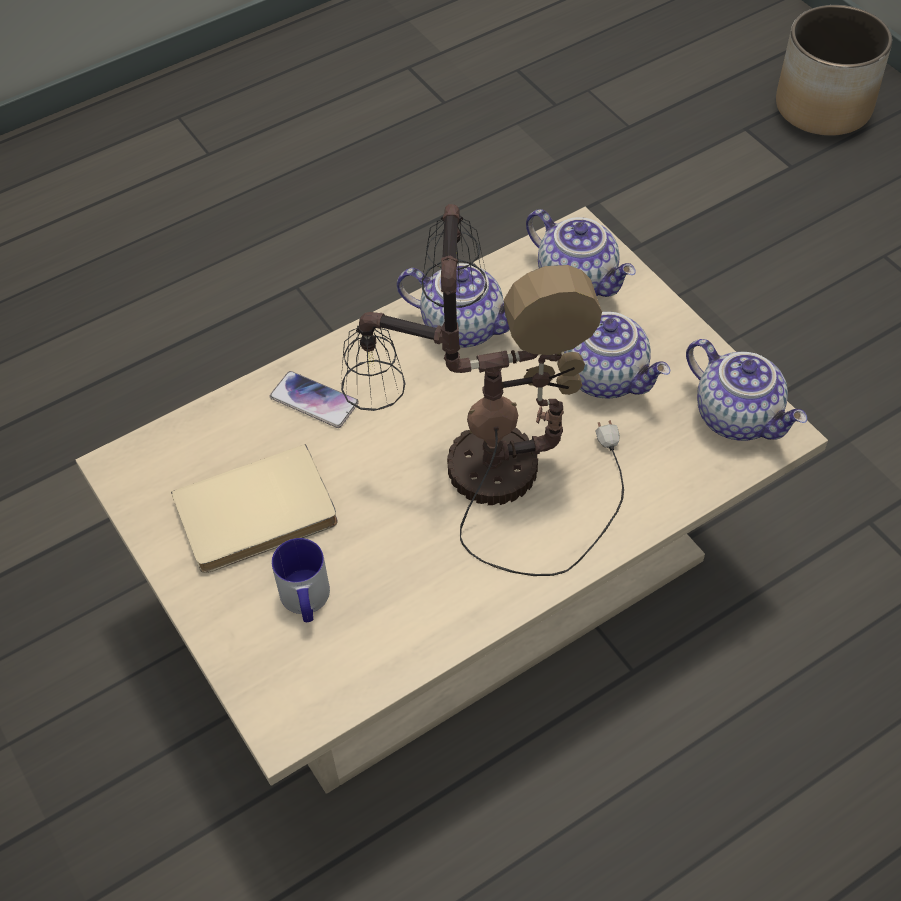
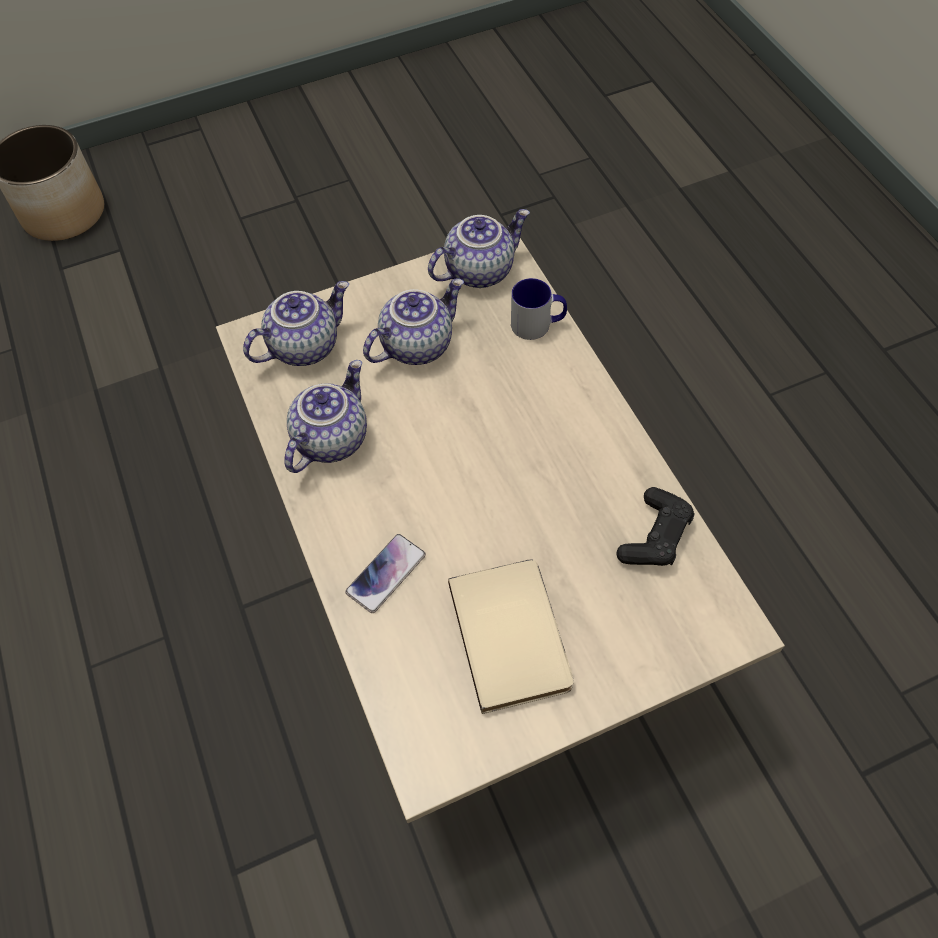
camera: 80 degrees left, 5 degrees up
(306, 601) = (613, 600): mug -> mug (538, 324)
(391, 636) = (655, 536): none -> black game controller
(486, 465) = (492, 443): table lamp -> none

